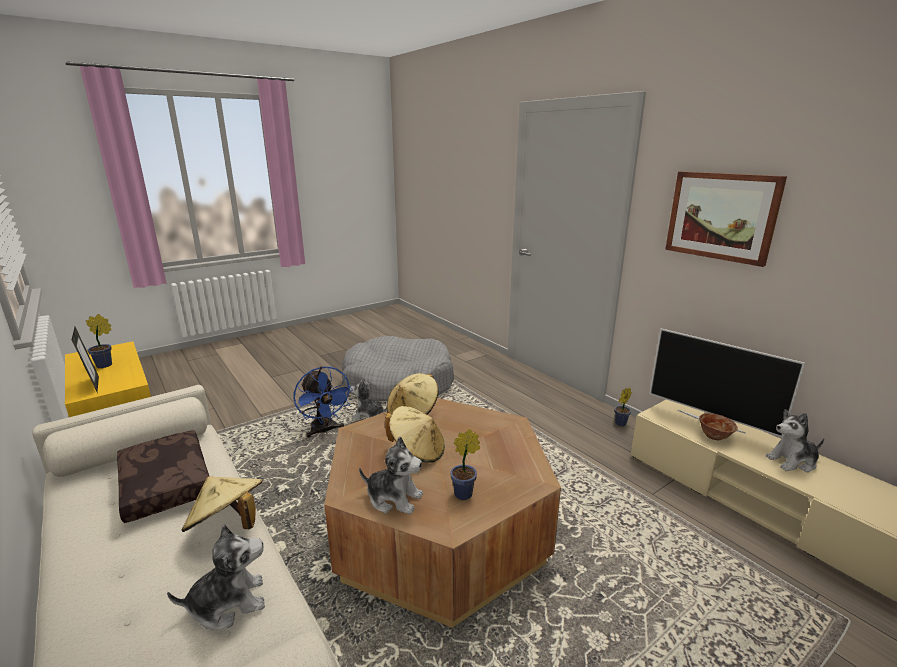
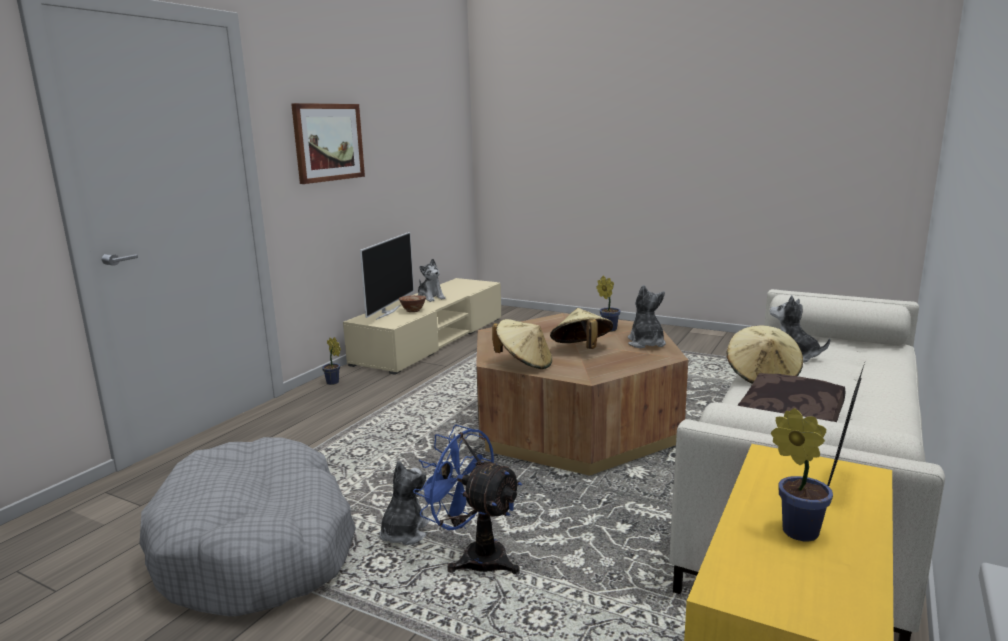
camera: 115 degrees left, 5 degrees down
(325, 431) = (474, 556): blue fan -> blue fan turned 90 degrees counterclockwise
(368, 416) = (404, 533): plush toy -> plush toy turned 150 degrees counterclockwise

